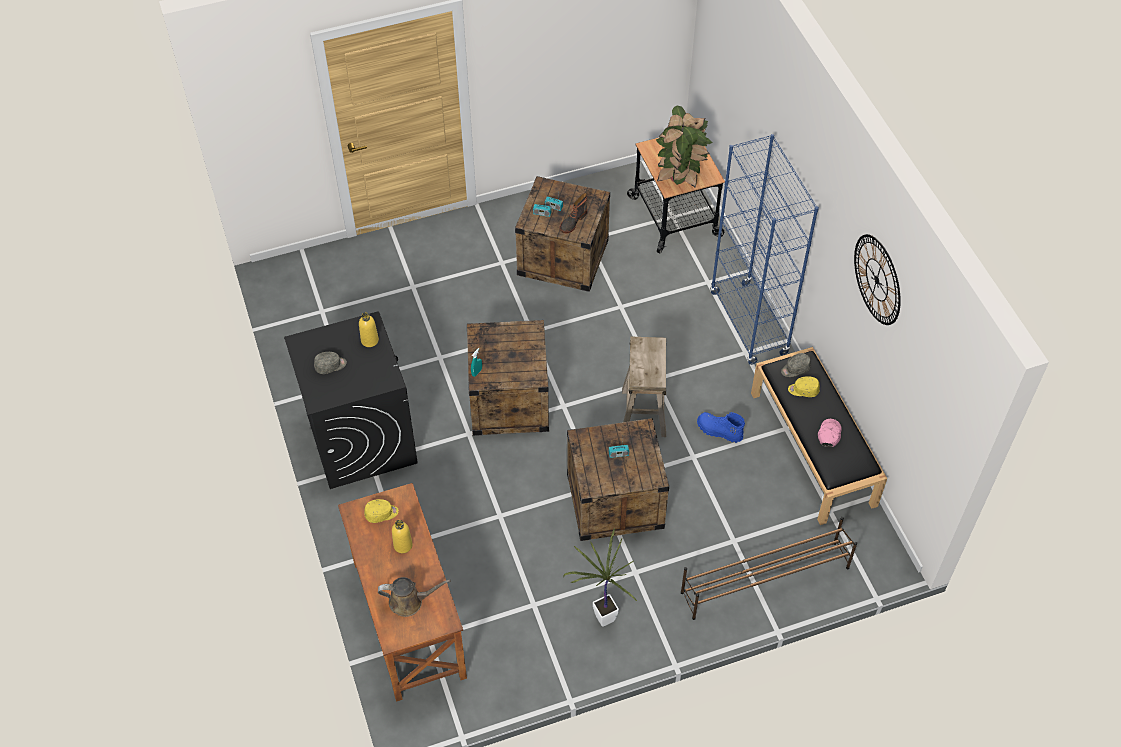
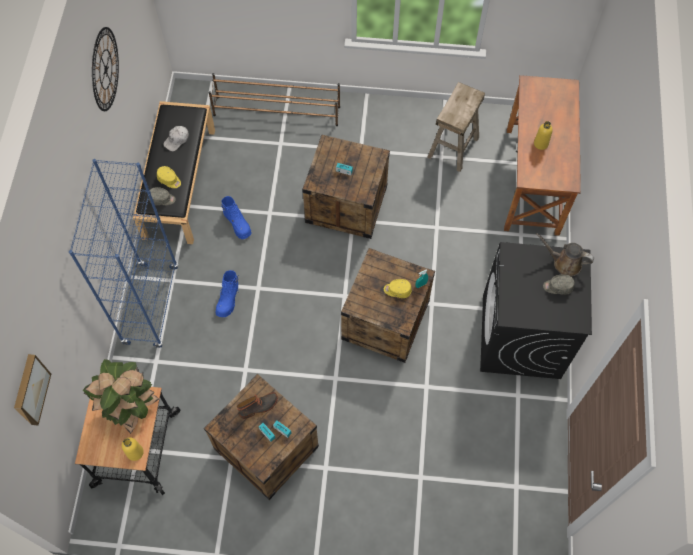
camera: 155 degrees left, 10 degrees up
(369, 340) = (515, 298): yellow bottle -> yellow bottle (135, 452)
(381, 514) = (549, 172): yellow cap -> yellow cap (397, 290)
(409, 601) = (549, 105): brown watering can -> brown watering can (564, 263)
(600, 618) = (400, 130): potted plant -> none
(644, 412) = (284, 263): beige stool -> beige stool (453, 147)
(677, 357) = (228, 299): none -> blue boot
(726, 56) = (30, 390): none -> picture
(829, 434) = (177, 140): pink cap -> white cap

